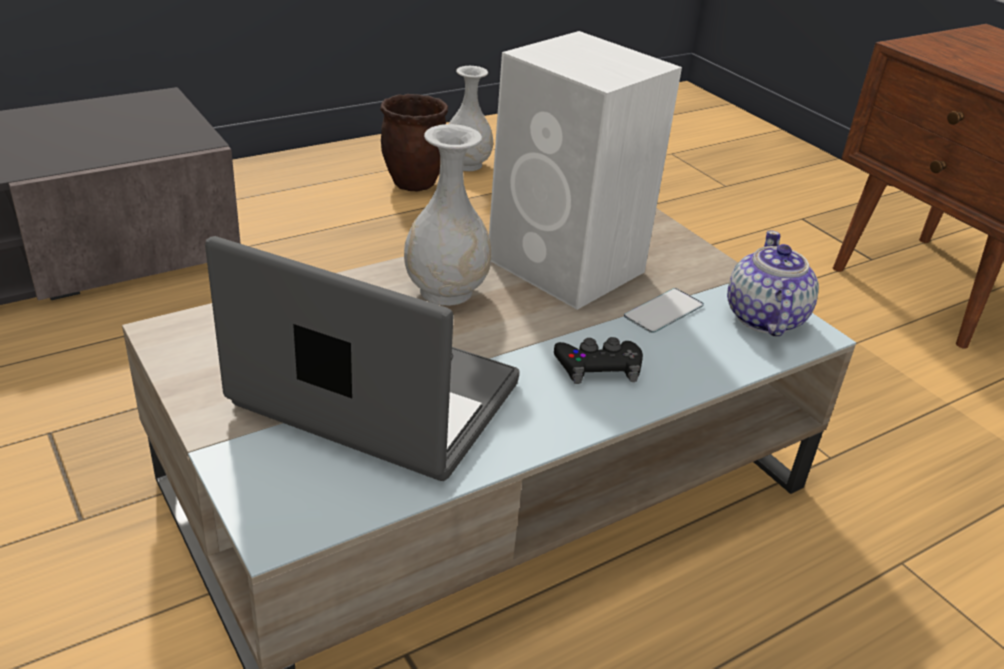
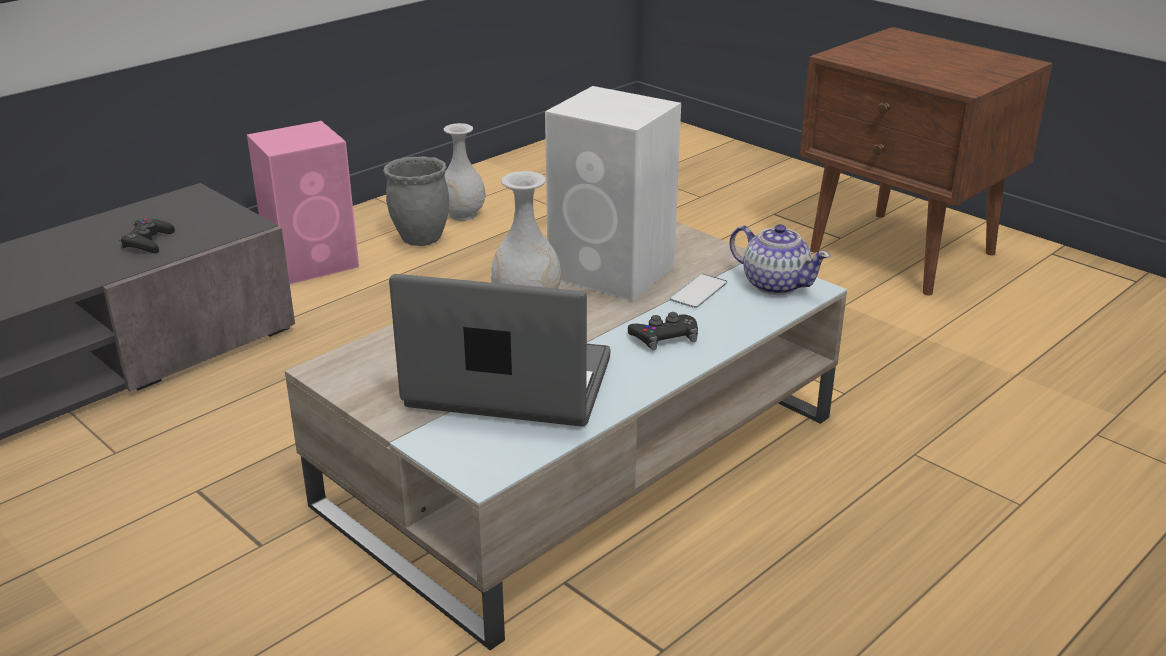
camera: 10 degrees left, 5 degrees down
(84, 142) = (148, 242): none -> black game controller
(295, 190) = (314, 262): none -> pink speaker
(414, 183) = (421, 239): brown planter -> grey planter
(763, 318) = (775, 284): teapot -> teapot turned 135 degrees clockwise

